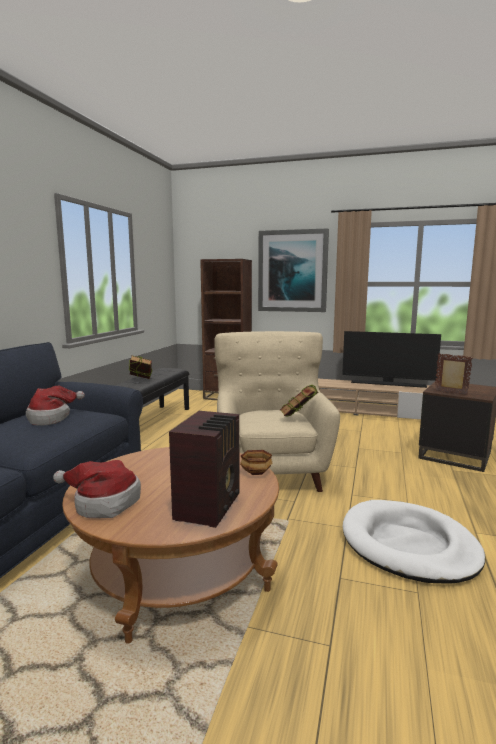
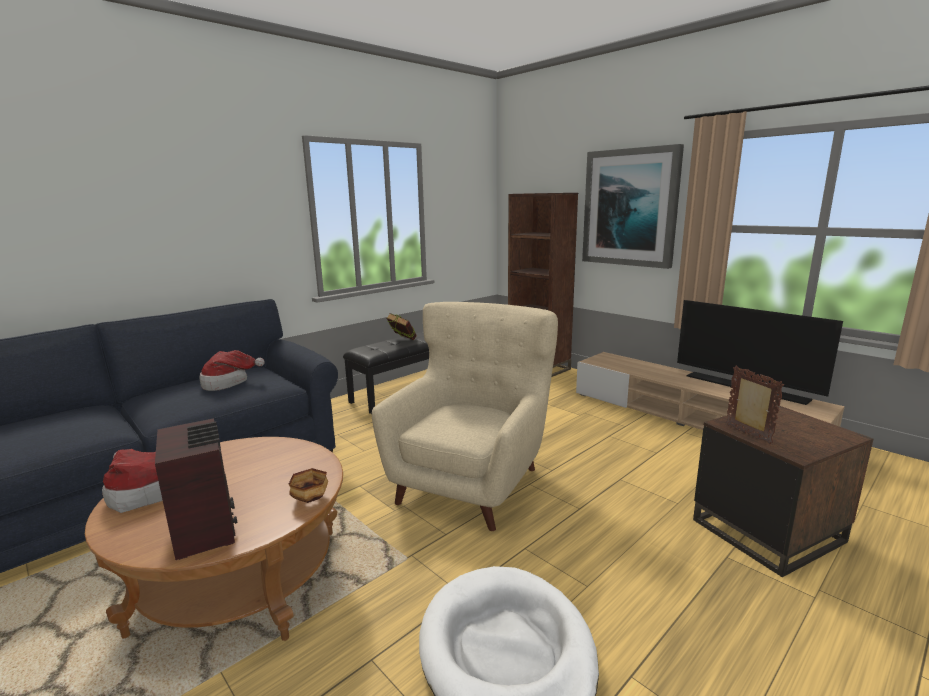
camera: 30 degrees right, 5 degrees up
(210, 506) = (206, 528): radio -> radio turned 75 degrees counterclockwise
(299, 419) = (485, 429): book -> none

